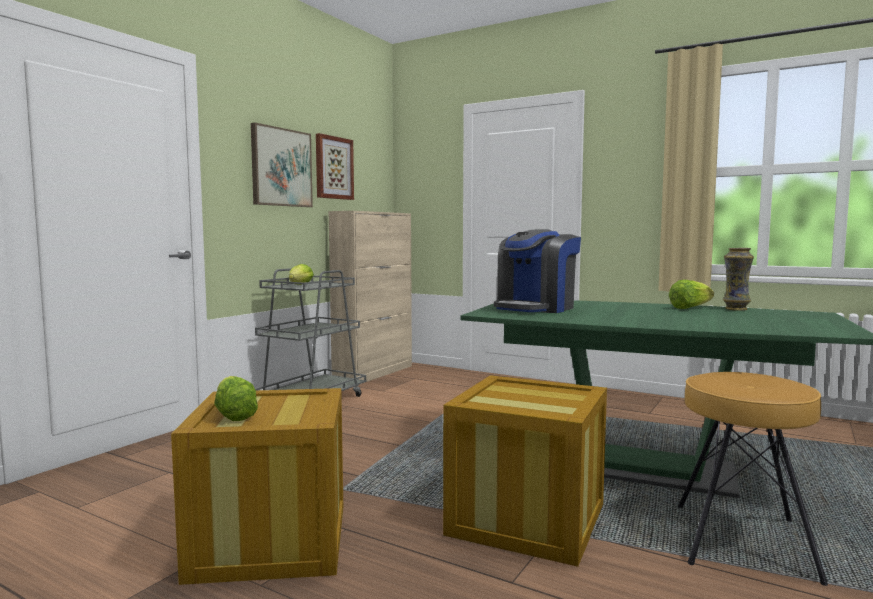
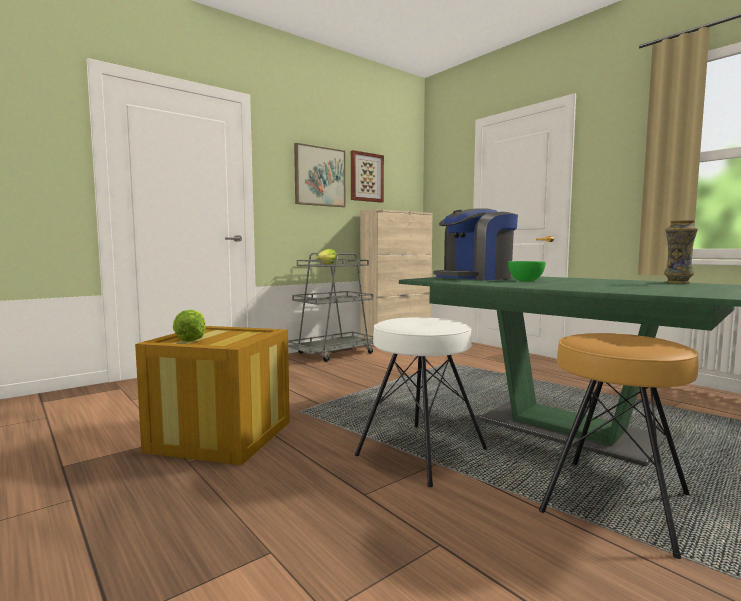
camera: 20 degrees right, 0 degrees up
(527, 519) = (421, 452): crate -> white stool
(598, 312) = (525, 281): none -> green bowl
(690, 308) = (628, 281): lettuce -> none

